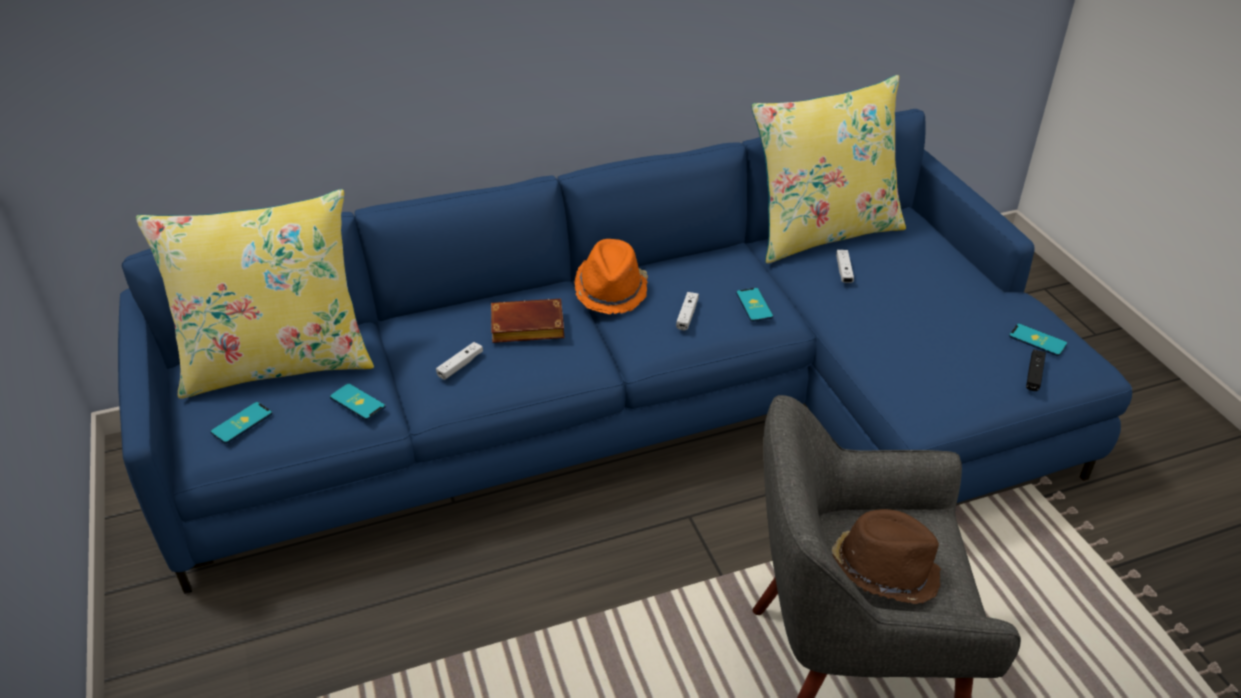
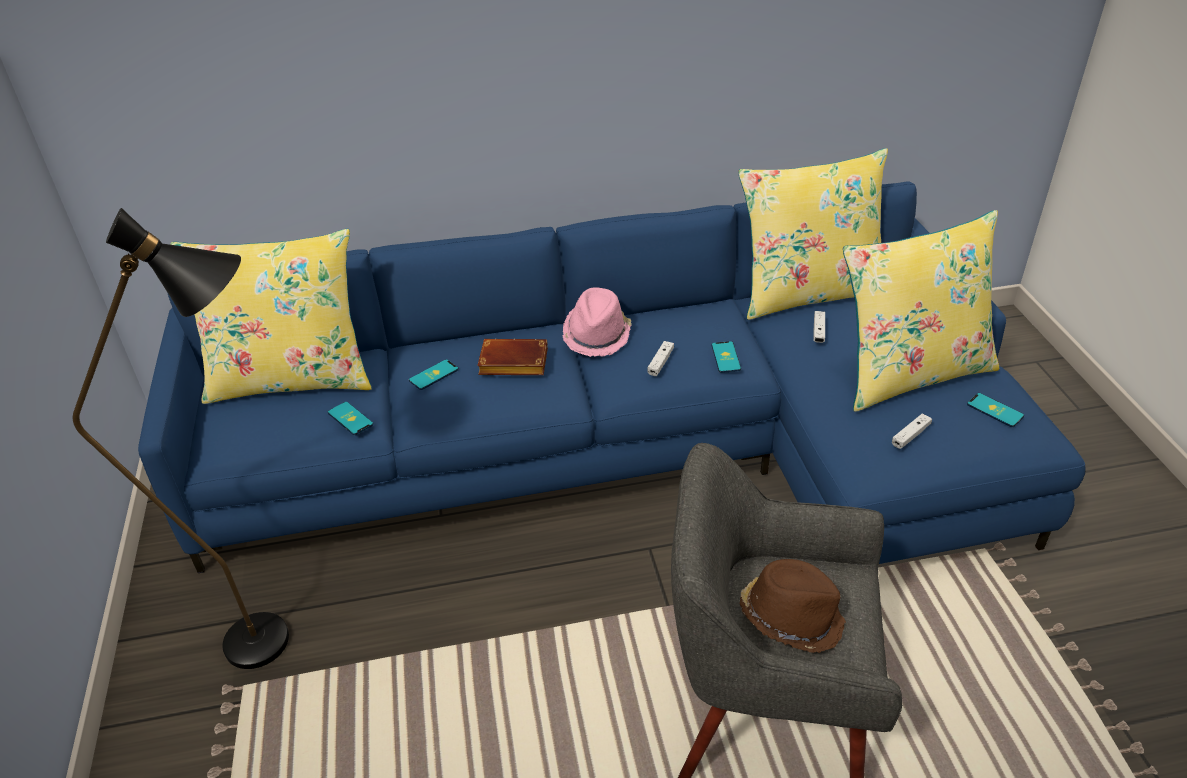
camera: 10 degrees right, 0 degrees up
(242, 423) = (249, 429): phone -> phone (434, 375)
(300, 657) = (281, 639): none -> black floor lamp
(460, 365) = (446, 393): white game controller -> white game controller (910, 435)
(611, 290) = (597, 334): orange hat -> pink hat
(946, 308) = (910, 373): none -> yellow pillow
(1034, 375) = (984, 443): black game controller -> none

